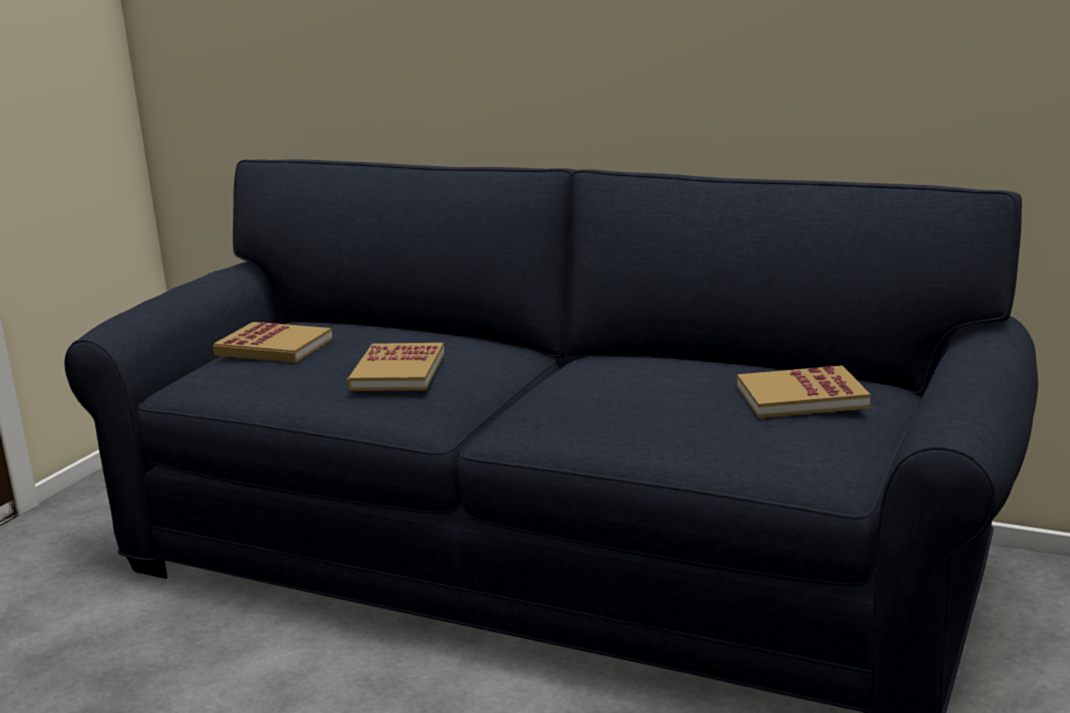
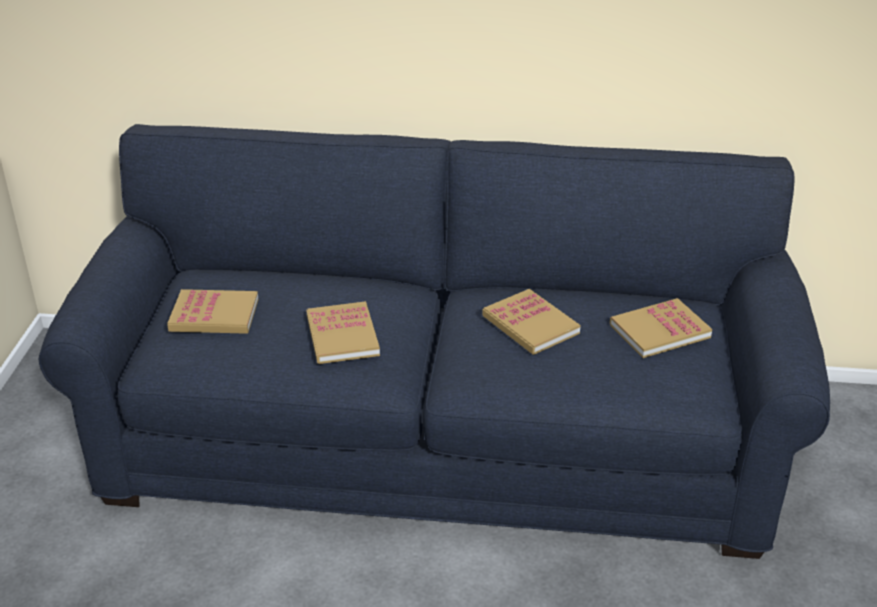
camera: 20 degrees left, 15 degrees up
(632, 380) = (530, 325): none -> book

